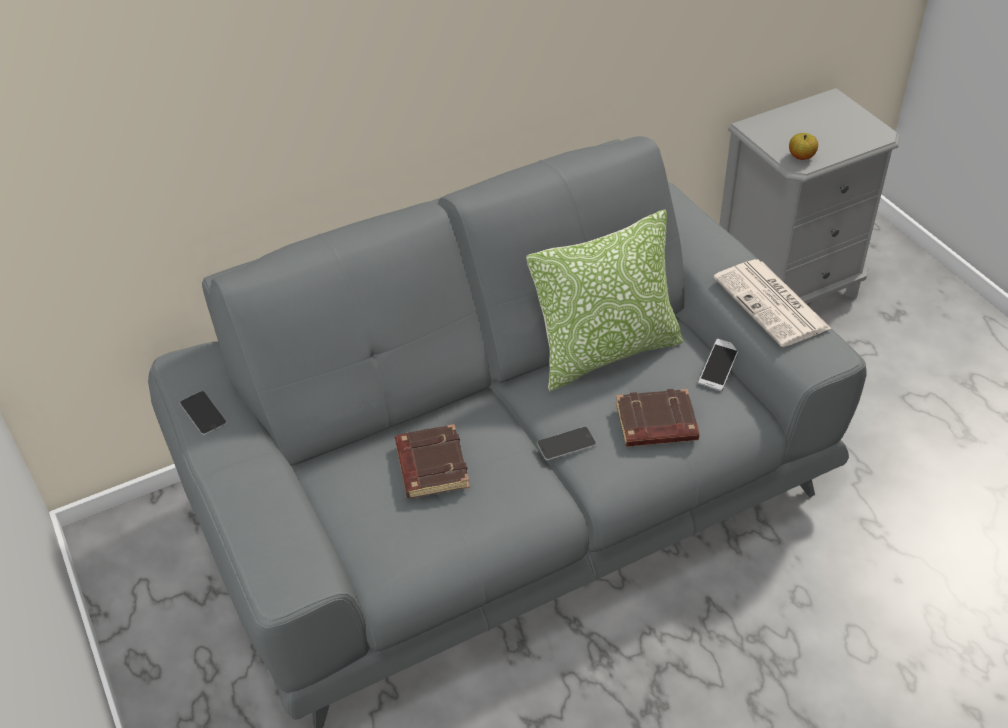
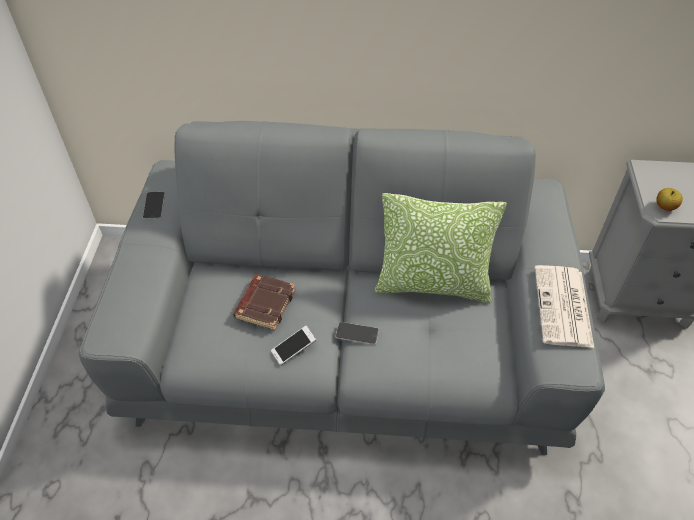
camera: 30 degrees right, 5 degrees up
(655, 424) = (425, 351): brown book -> none
(718, 370) = (499, 335): phone -> phone (293, 349)

